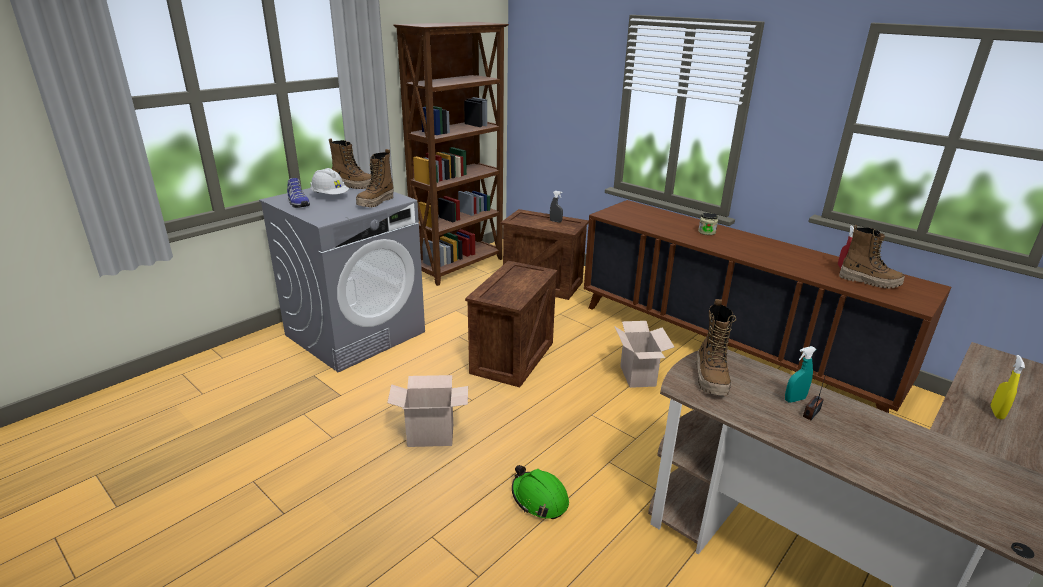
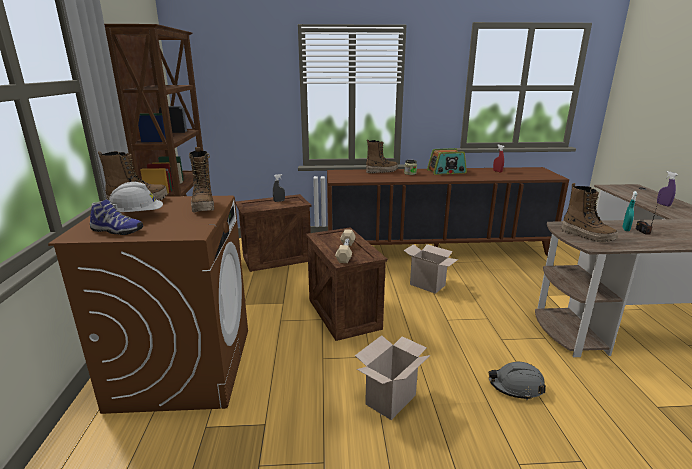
camera: 45 degrees left, 5 degrees down
(356, 333) = (183, 366): grey washing machine -> brown washing machine
(501, 289) = (346, 252): none -> beige dumbbell
(539, 499) = (516, 386): green hard hat -> grey hard hat
(762, 244) = (446, 171): none -> radio
(869, 281) = (520, 173): boot -> boot (381, 171)
(996, 413) = (663, 204): yellow spray bottle -> purple spray bottle

